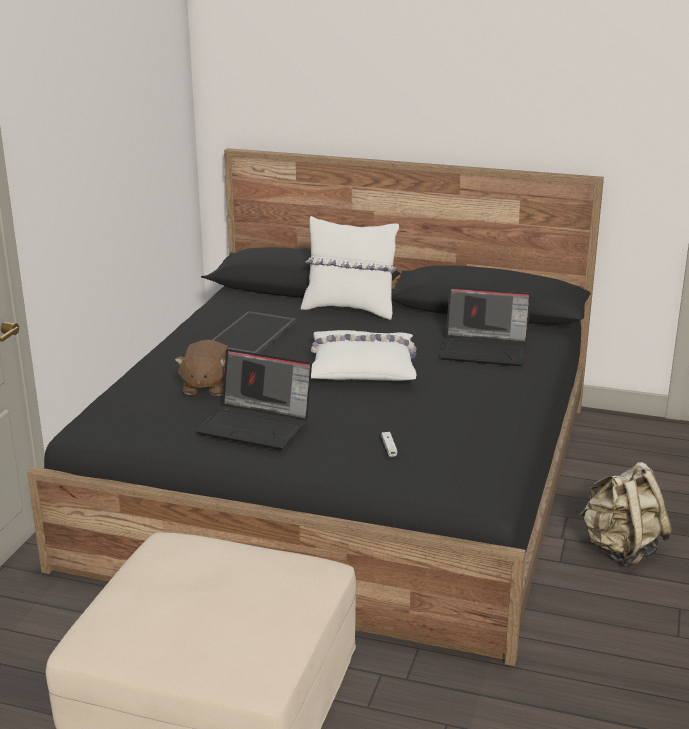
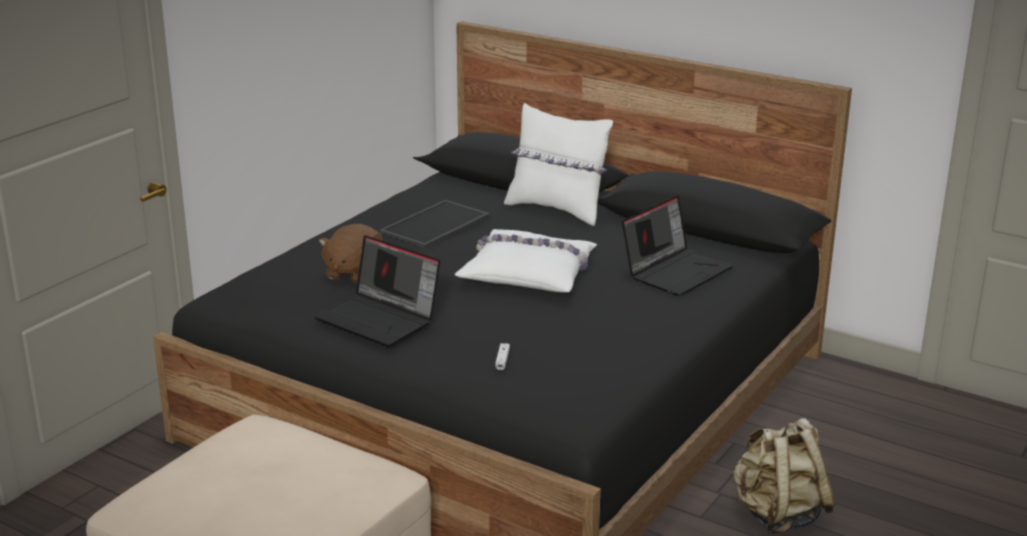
camera: 15 degrees right, 0 degrees up
(485, 350) = (676, 271): laptop -> laptop turned 75 degrees counterclockwise

